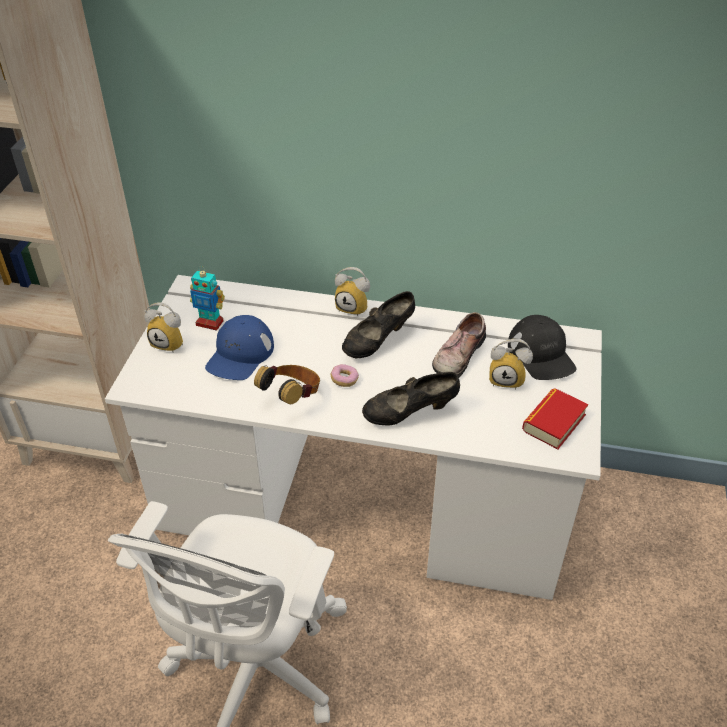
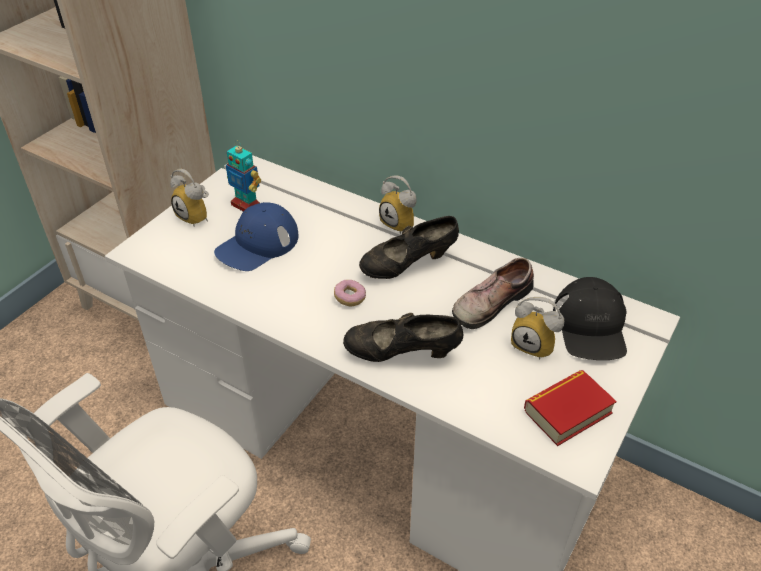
camera: 20 degrees right, 0 degrees up
(292, 397) = (285, 302): headphones -> none

